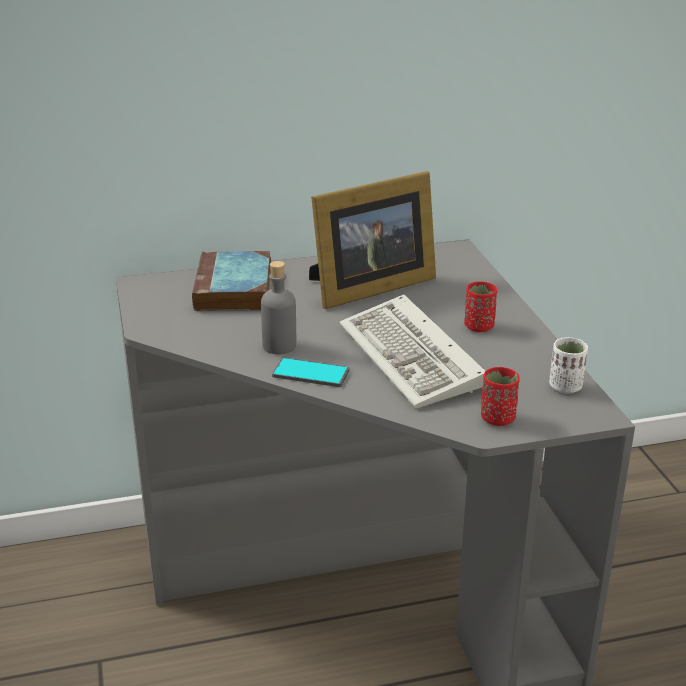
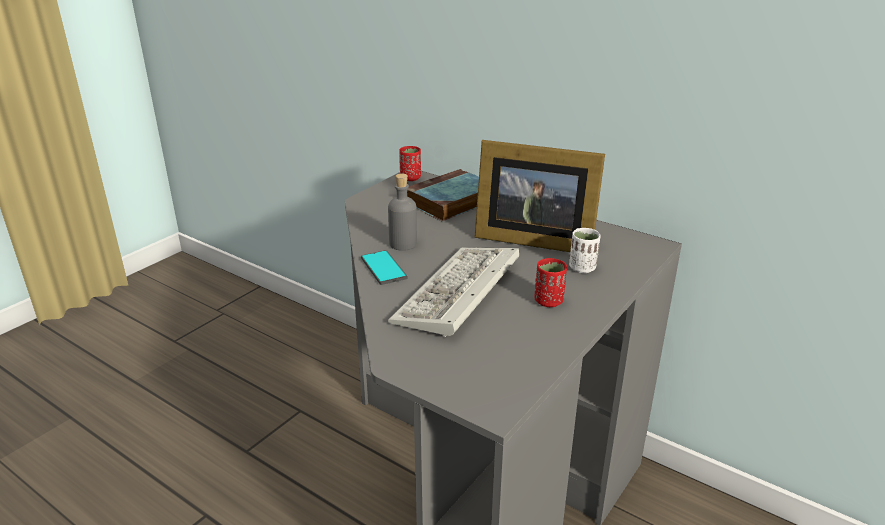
camera: 50 degrees right, 0 degrees up
(497, 418) = (422, 363): red cup -> red cup (410, 178)
(565, 387) = (515, 376): white cup -> white cup (582, 268)

